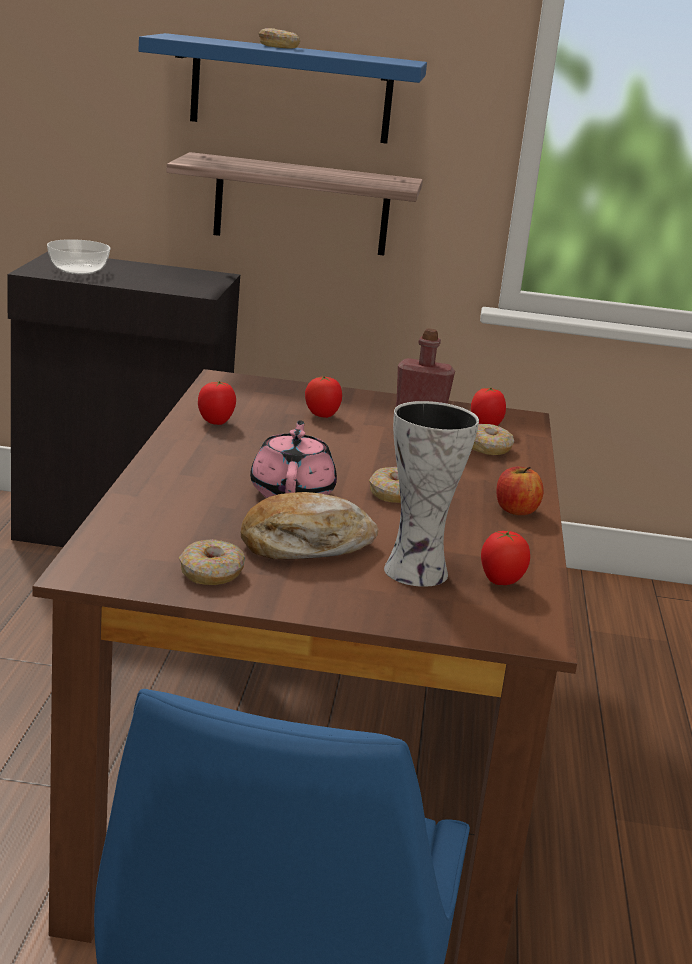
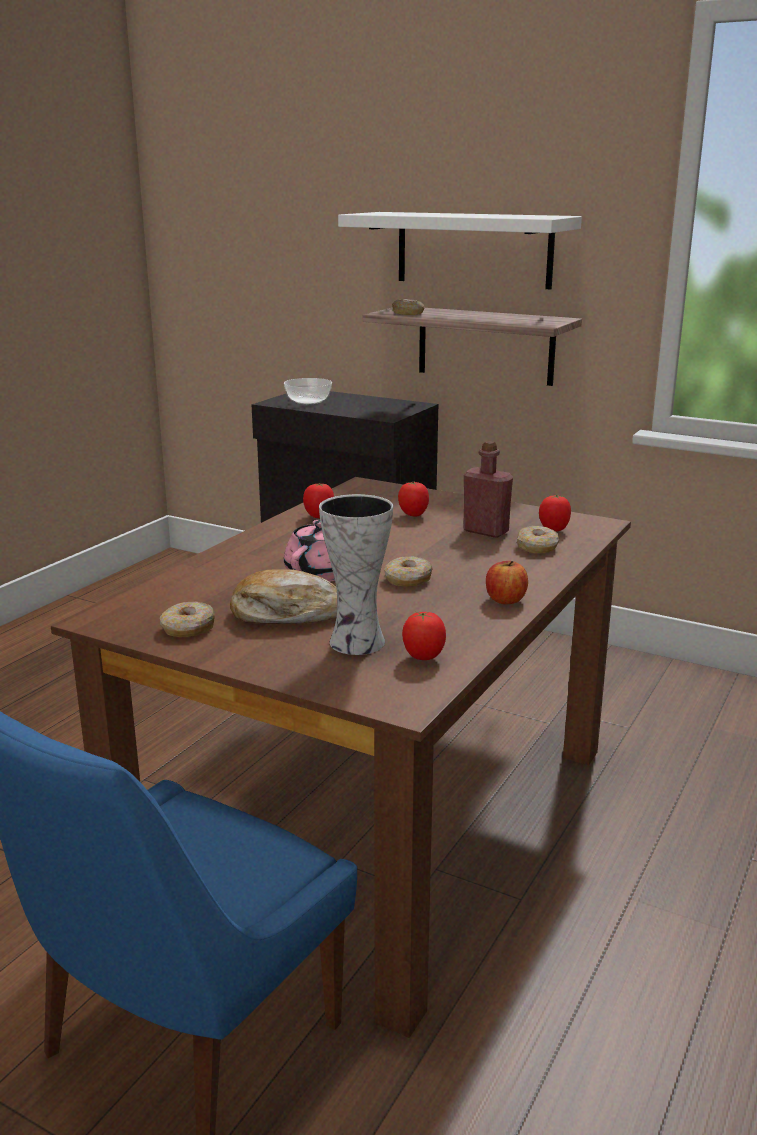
camera: 25 degrees right, 0 degrees up
(279, 47) = (454, 214): donut -> donut (408, 313)
(291, 90) = (474, 249): blue shelf -> white shelf

